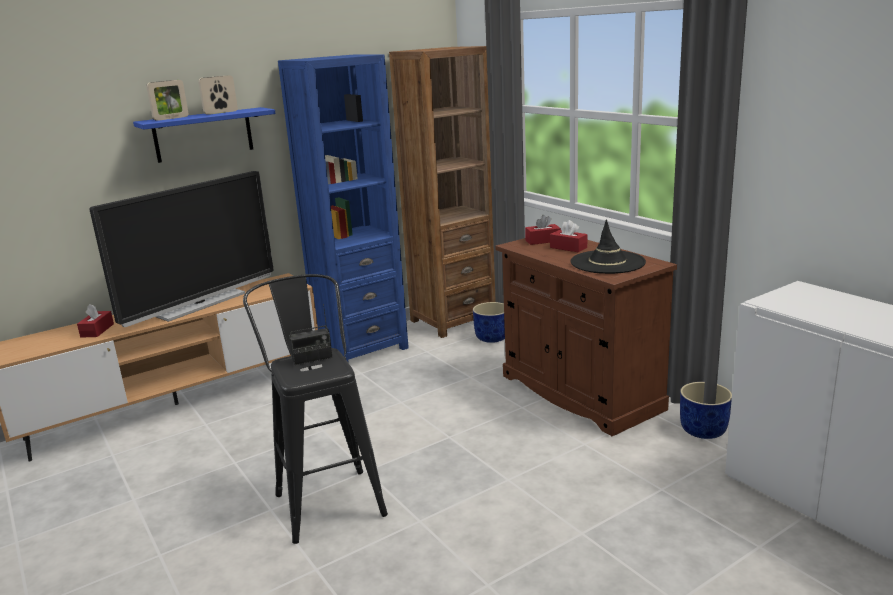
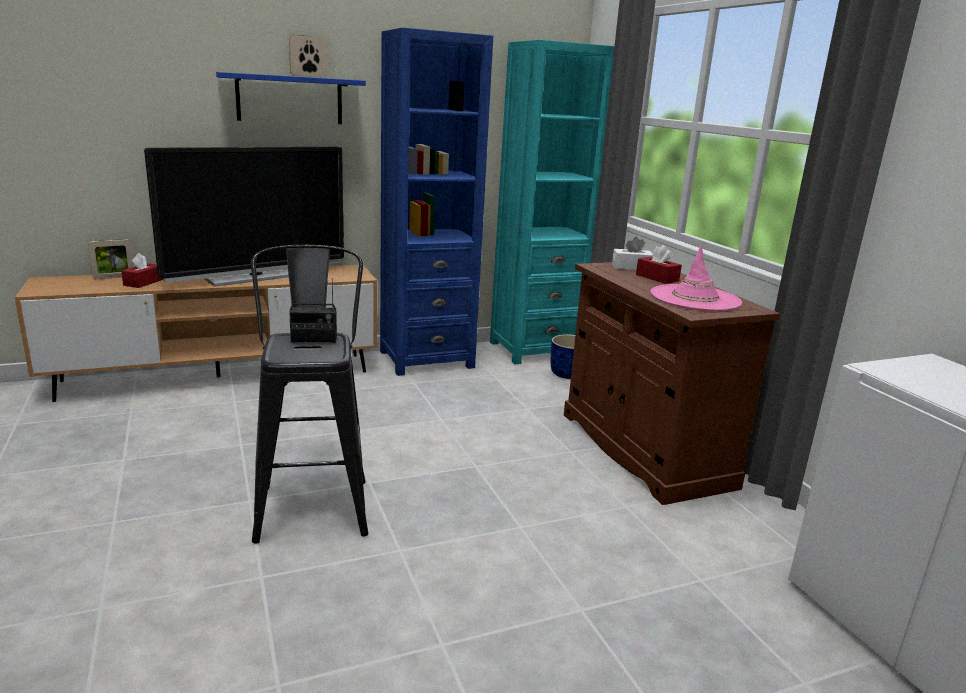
camera: 10 degrees right, 0 degrees up
(171, 118) = (254, 73): picture frame -> picture frame (114, 277)
(453, 320) = (535, 349): brown bookcase -> turquoise bookcase
(542, 241) = (631, 267): red tissue box -> white tissue box
(607, 262) = (695, 298): black hat -> pink hat
(702, 430) = (777, 522): blue planter -> none

